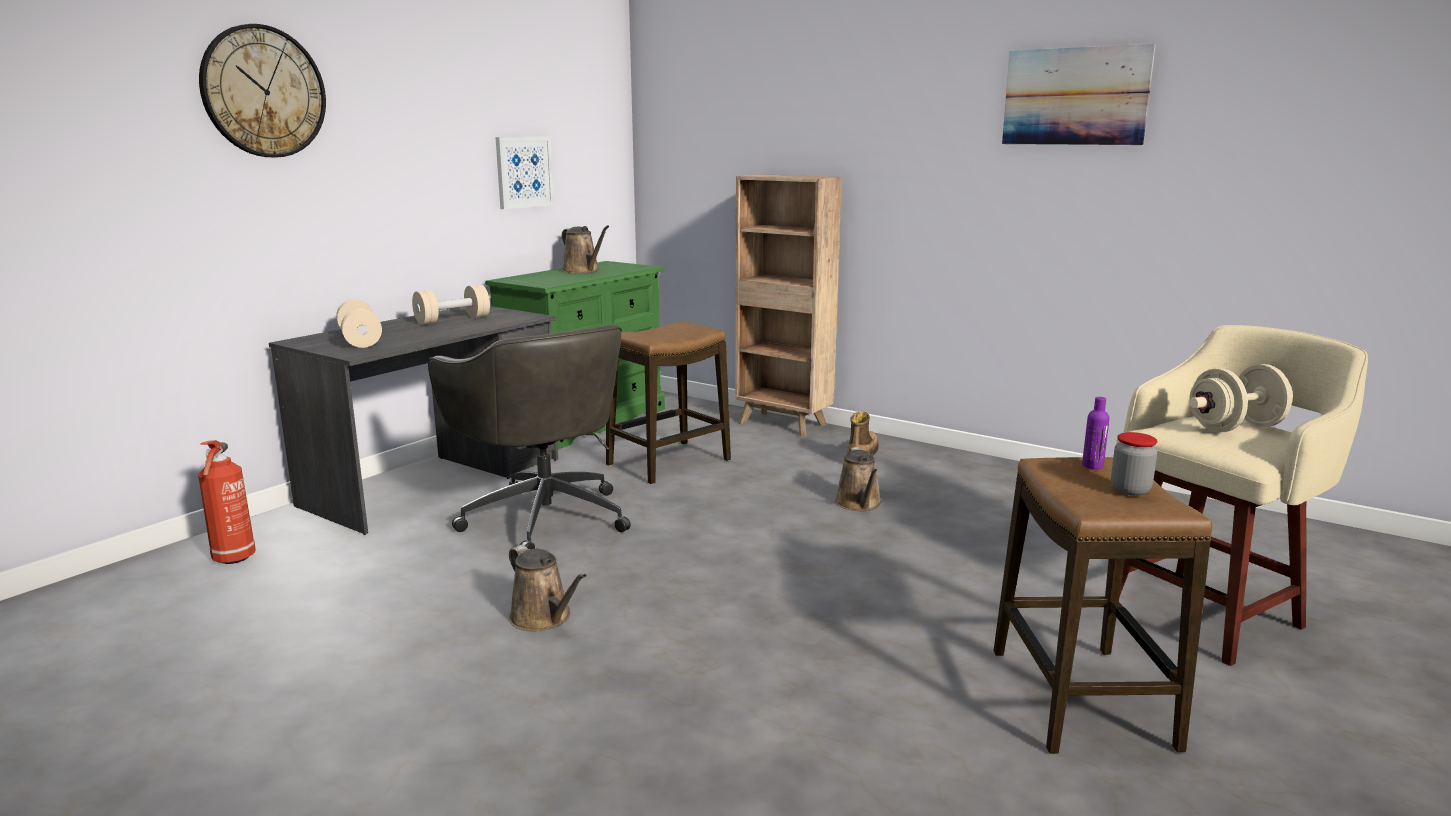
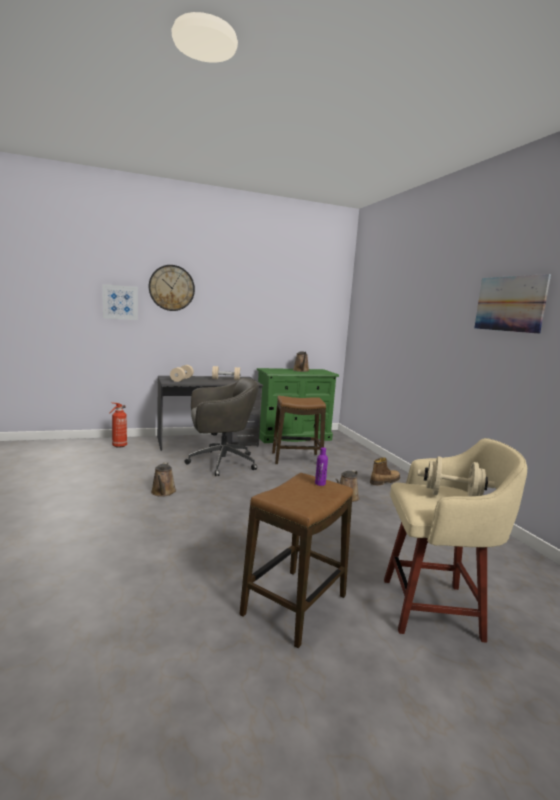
camera: 35 degrees right, 5 degrees down
(523, 172) = (283, 326): picture -> picture (120, 302)
(544, 517) = (220, 463): grey office chair -> grey office chair turned 105 degrees counterclockwise
(784, 424) = (372, 459): brown bookcase -> none
(1130, 490) = (309, 496): jar -> none

